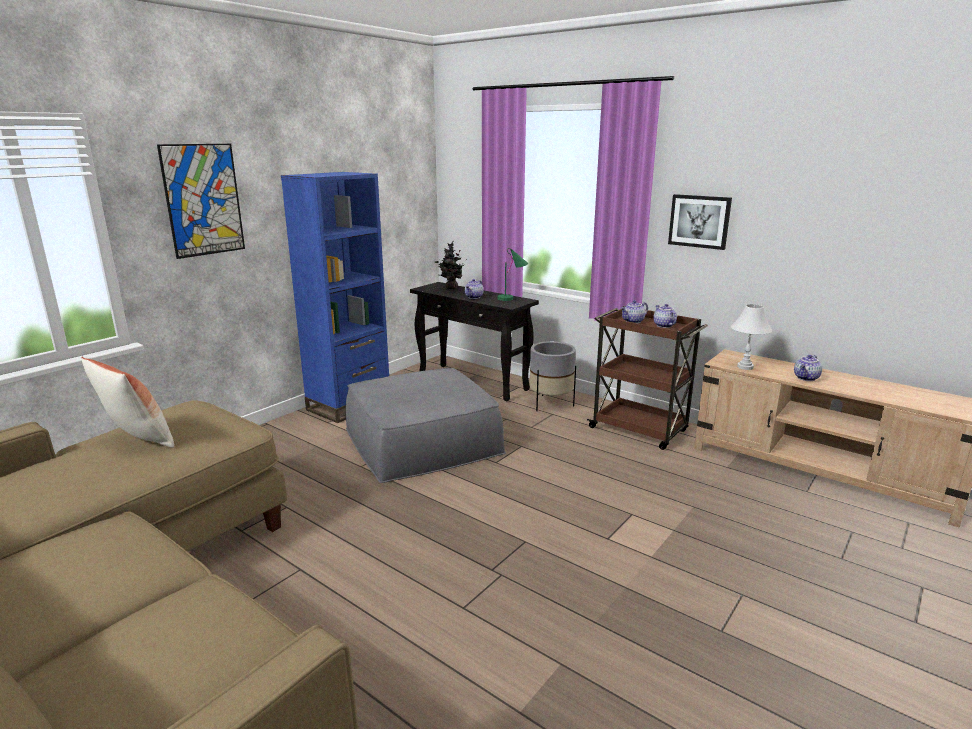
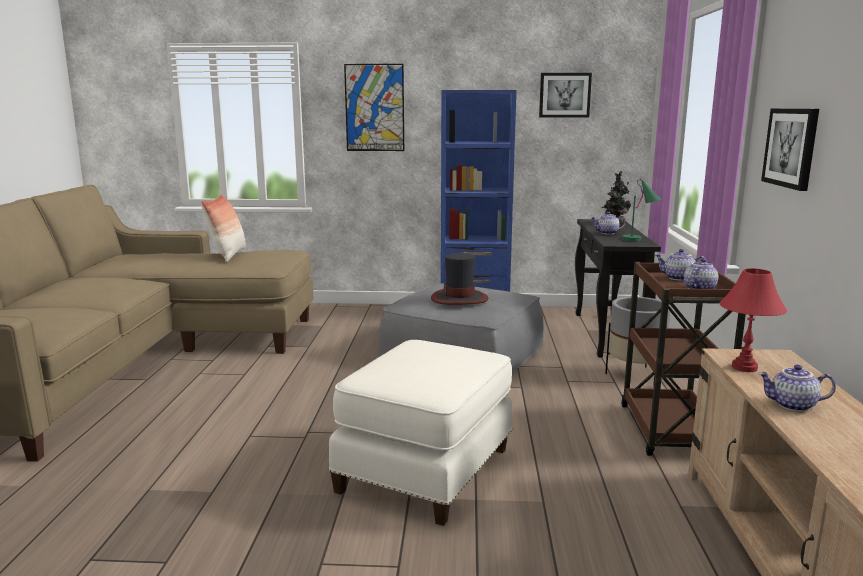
camera: 55 degrees right, 5 degrees down
(379, 173) = (564, 95): none -> picture
(425, 391) = (459, 298): none -> hat
(617, 534) = (427, 471): none -> white ottoman
(744, 367) = (744, 367): white table lamp -> red table lamp

